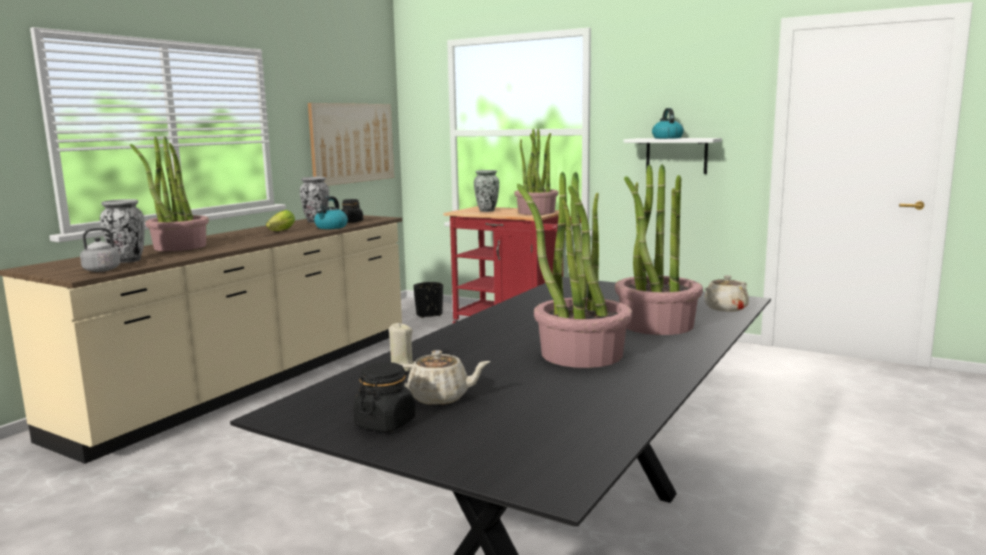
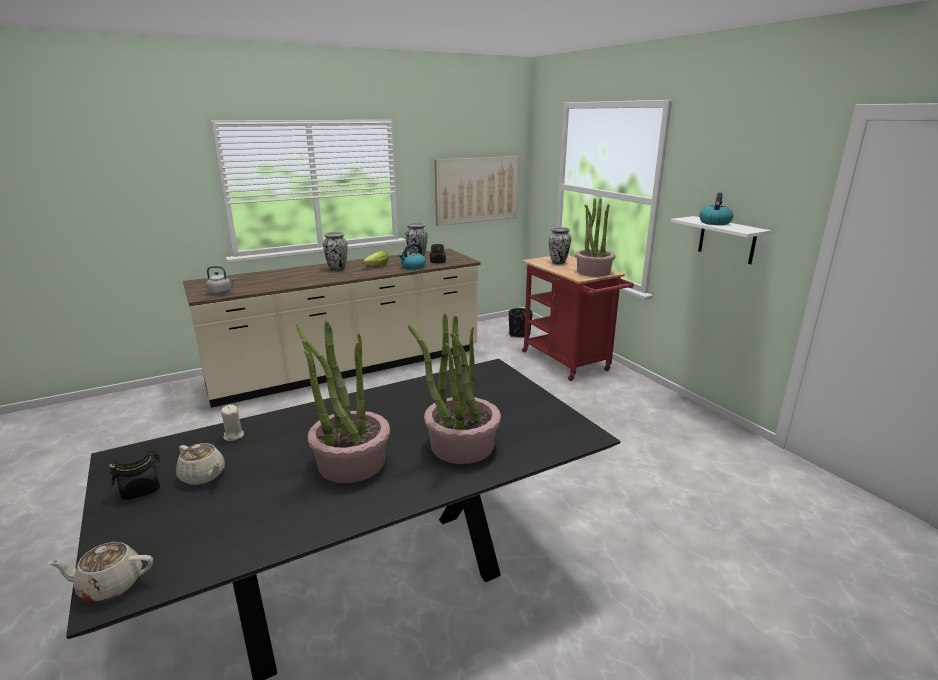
camera: 30 degrees right, 10 degrees up
(127, 261) = (246, 285): vase -> vase (337, 269)
(179, 247) = (294, 274): potted plant -> none
(725, 308) = (552, 443): beige teapot -> beige teapot (110, 584)

